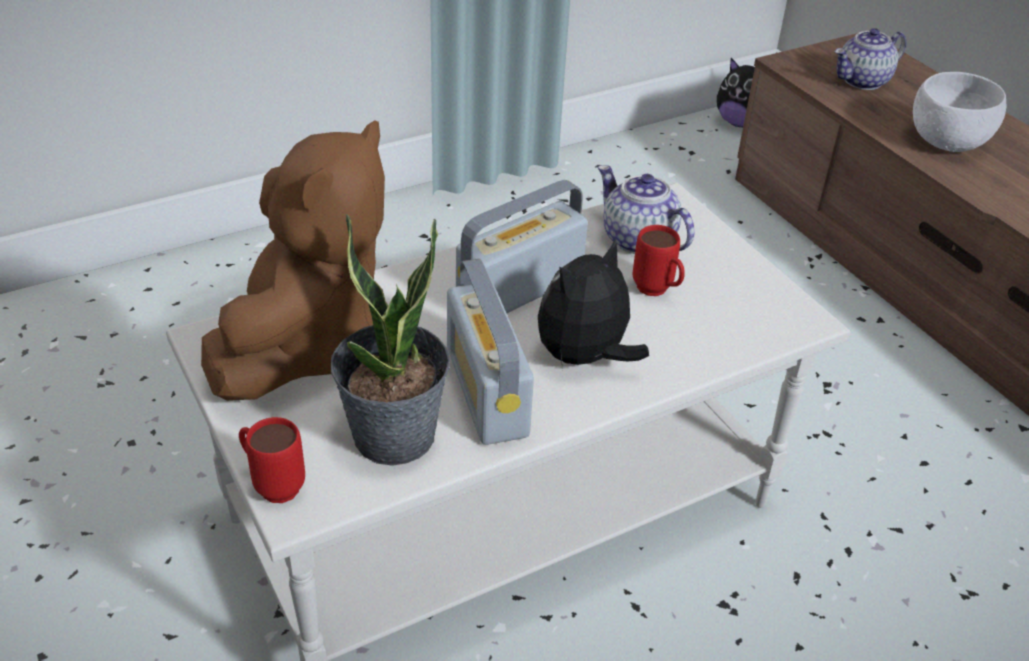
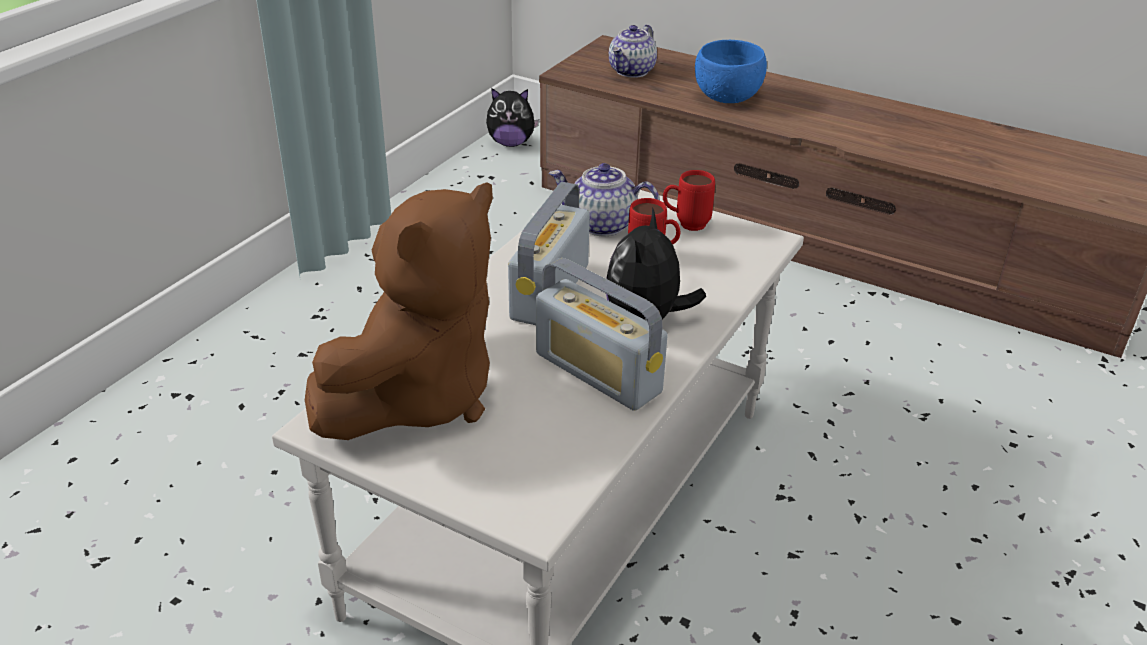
camera: 30 degrees left, 5 degrees down
(272, 484) = (498, 511): red mug -> red mug (685, 224)
(307, 345) = (416, 396): brown plush toy -> brown plush toy turned 45 degrees clockwise
(394, 437) = (560, 434): potted plant -> none
(946, 142) = (726, 98): white bowl -> blue bowl

